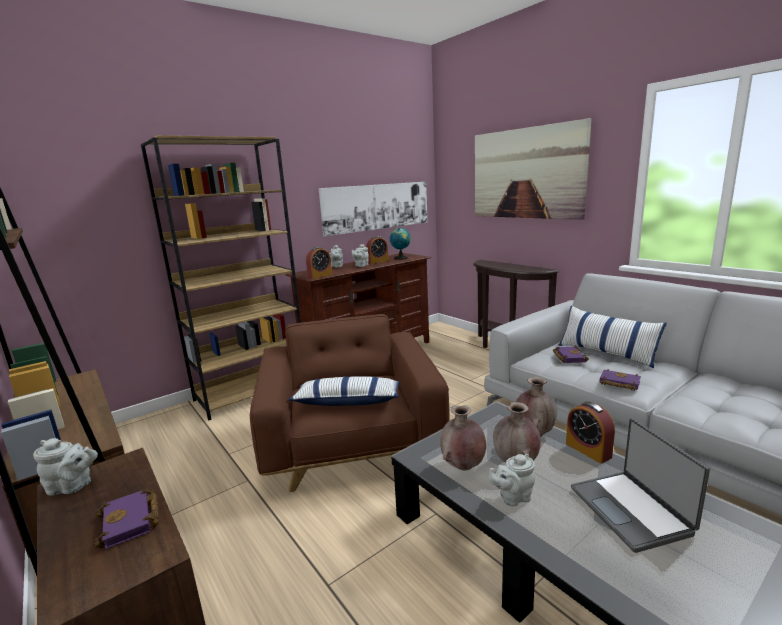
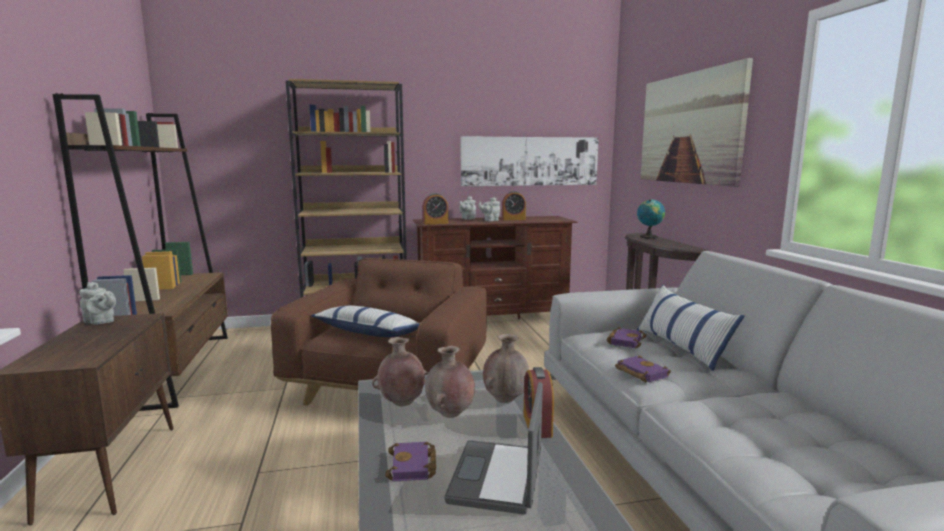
camera: 25 degrees right, 5 degrees down
(131, 522) = (98, 344): purple book -> purple book (413, 466)
(401, 258) = (543, 219): globe -> globe (649, 237)
(512, 497) = (407, 435): grey teapot -> none

